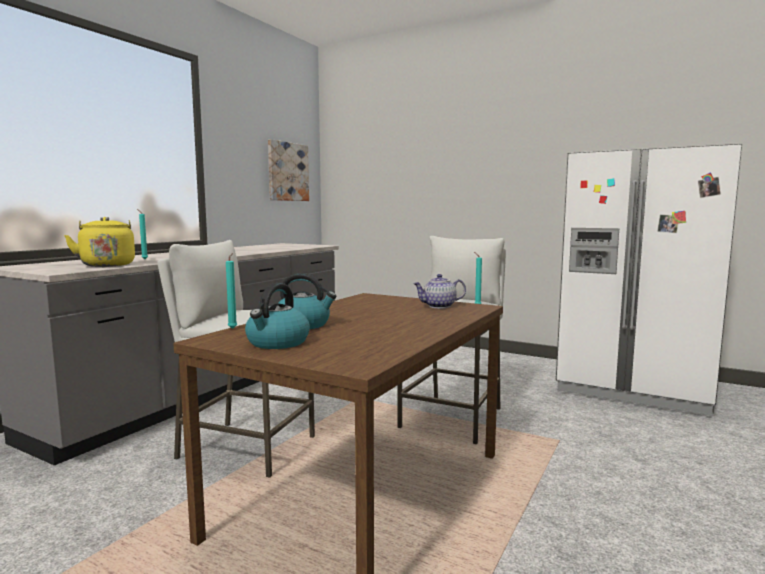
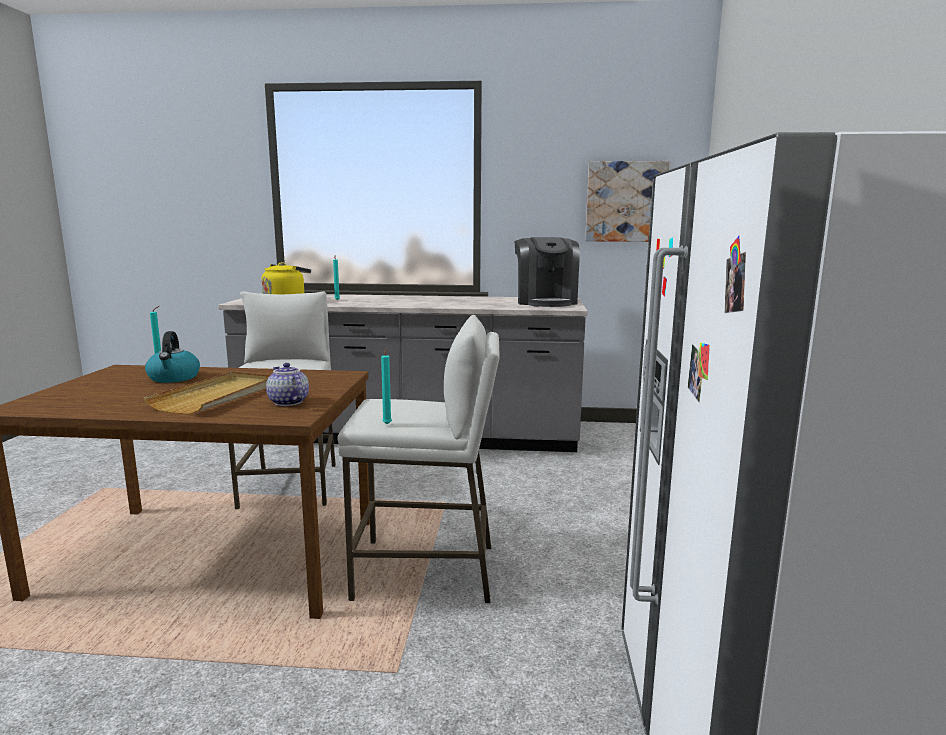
camera: 65 degrees right, 5 degrees up
(277, 343) = (102, 382): kettle -> none
(287, 245) = (545, 302): none -> coffee machine
(399, 316) = (218, 396): none -> beige tray

